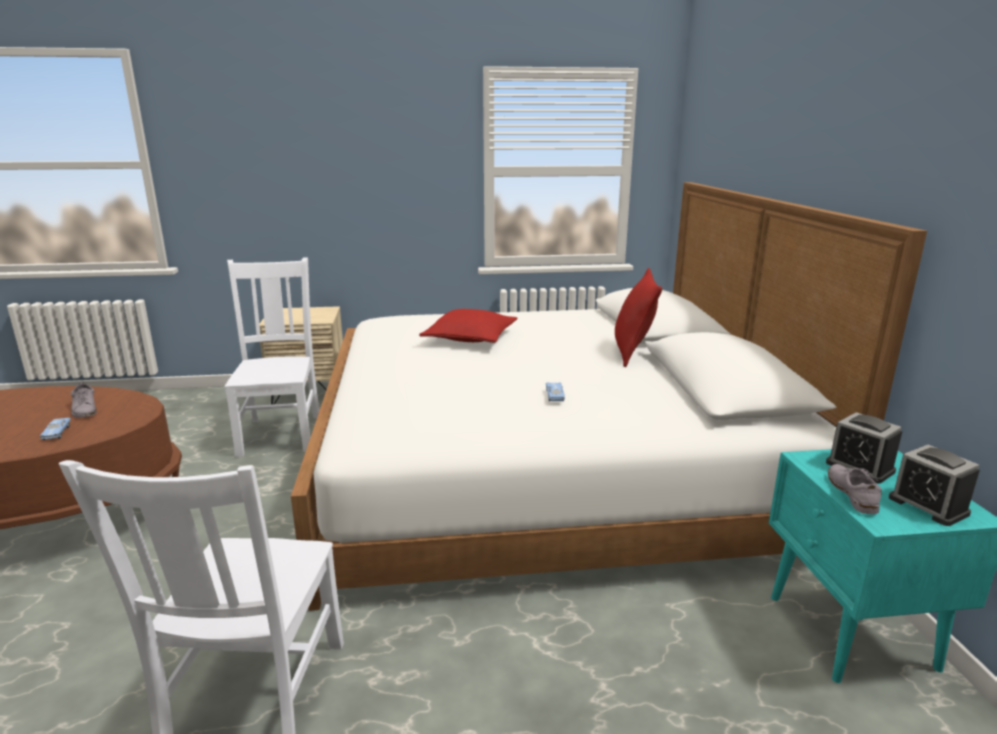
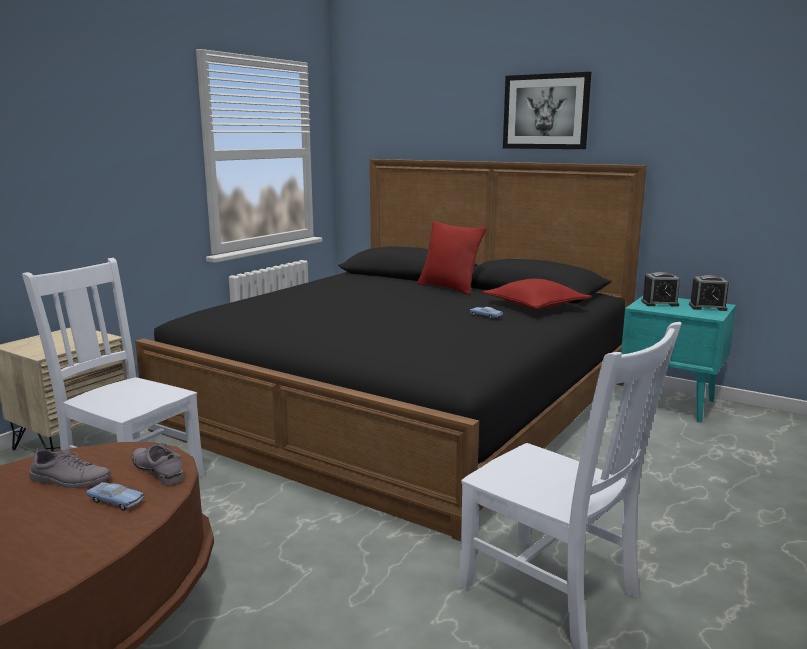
camera: 50 degrees left, 5 degrees down
(470, 338) = (325, 306): red pillow -> red pillow (535, 306)
(545, 466) = (407, 404): white bed -> black bed
(834, 129) = (546, 111): none -> picture
(852, 493) = (682, 311): grey shoe -> grey shoe (158, 470)

